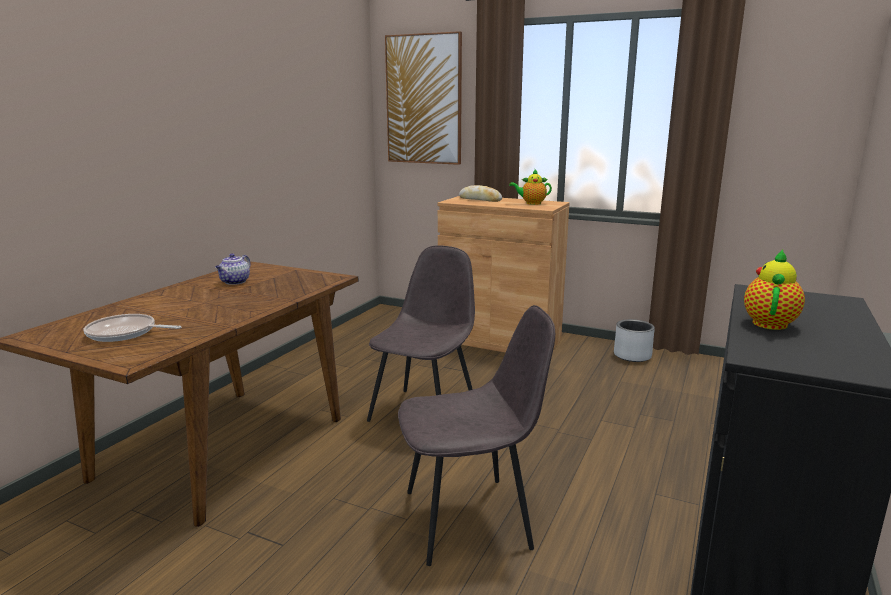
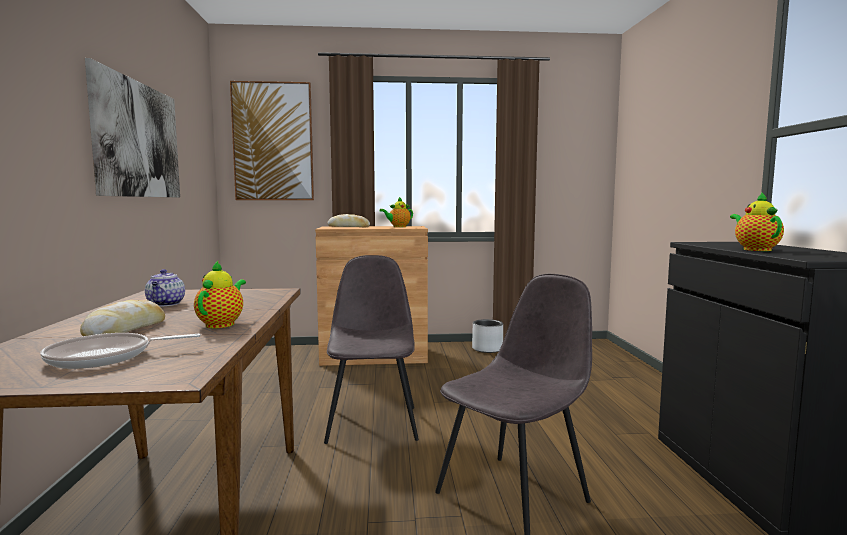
camera: 30 degrees left, 10 degrees down
(172, 307) = (126, 329): none -> bread
(232, 313) = (222, 324): none -> teapot
(260, 122) = (138, 140): none -> picture

